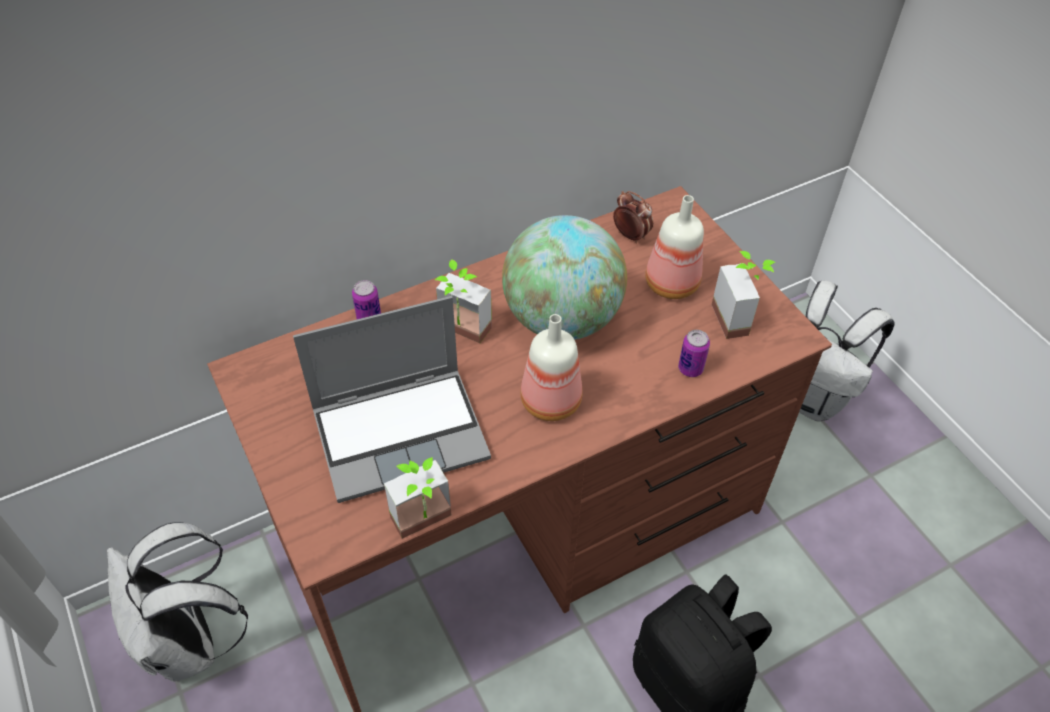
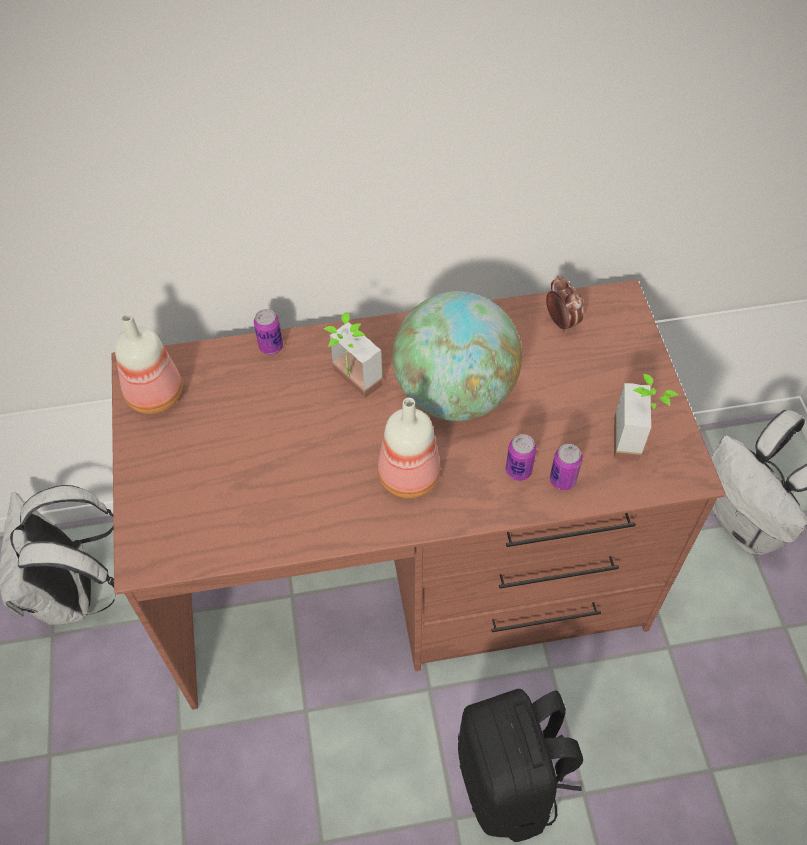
camera: 20 degrees right, 5 degrees up
(402, 433) = (257, 469): laptop -> none
(426, 525) = (243, 565): potted plant -> none
(648, 371) = (518, 471): none -> can
(670, 284) = (579, 385): bottle -> bottle (153, 395)

